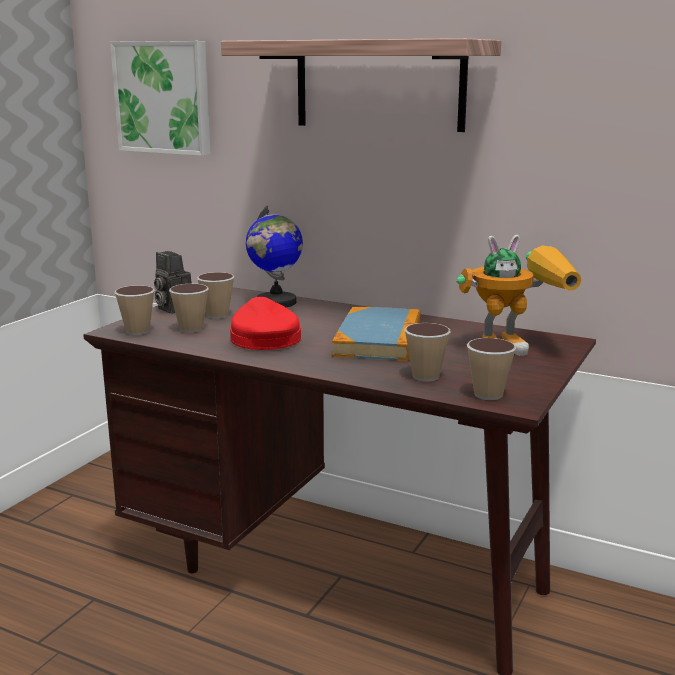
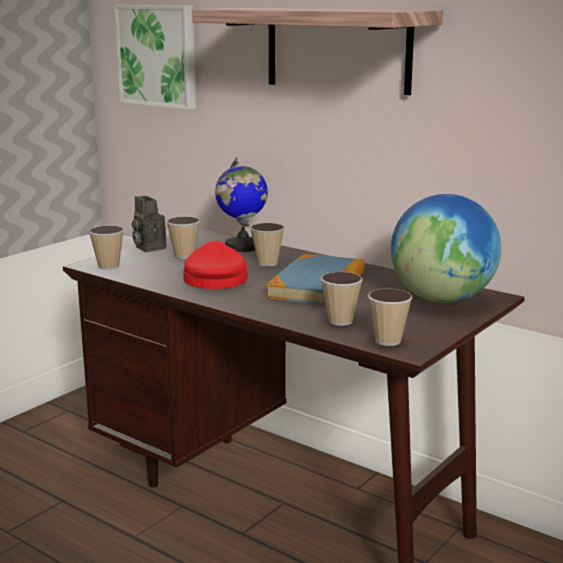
camera: 10 degrees right, 0 degrees up
(191, 329) = (155, 267): cup -> cup (267, 263)
(517, 347) = (442, 299): toy robot -> globe

